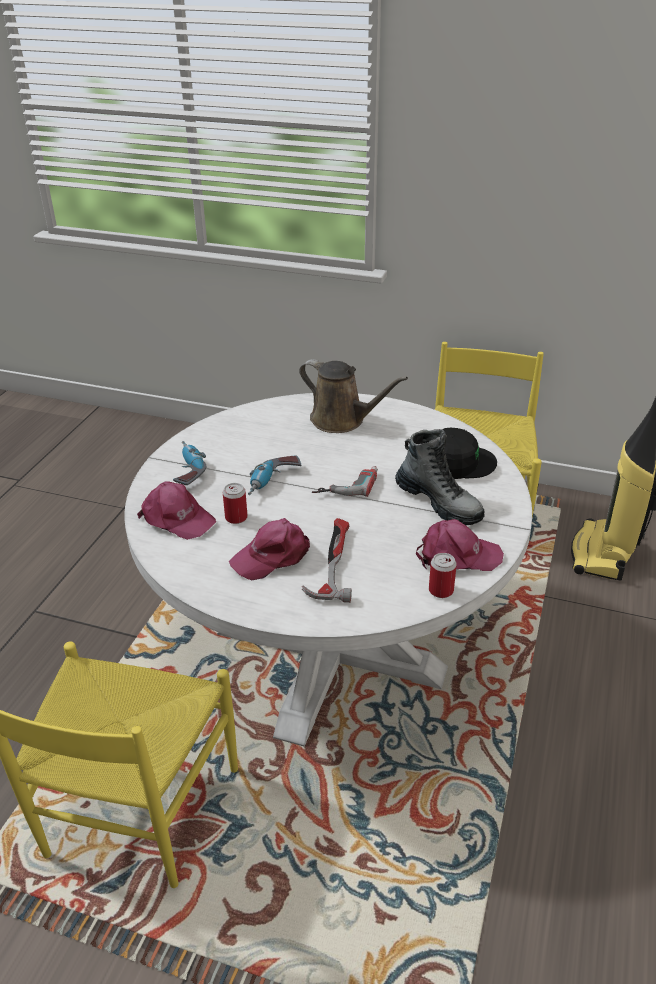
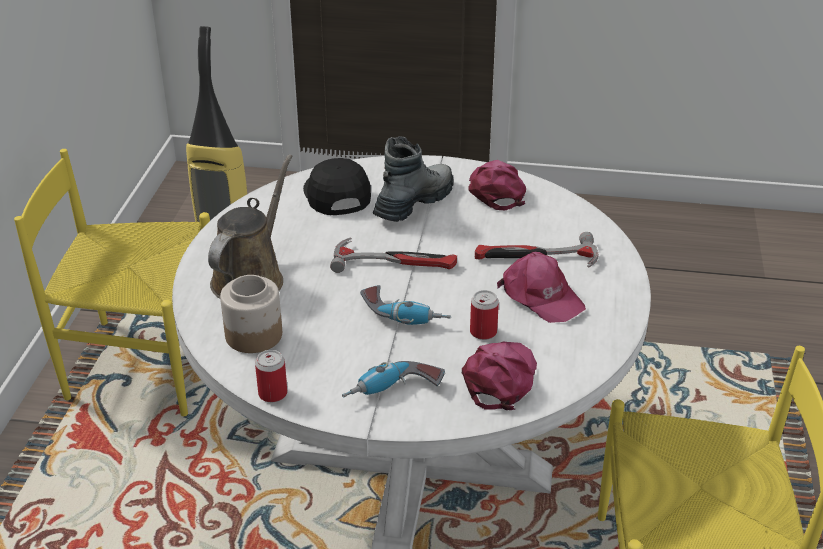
camera: 100 degrees left, 0 degrees up
(273, 420) = (253, 335): none -> jar
(346, 484) = (395, 261): power drill -> hammer
(441, 590) = (549, 197): can -> can (273, 394)

